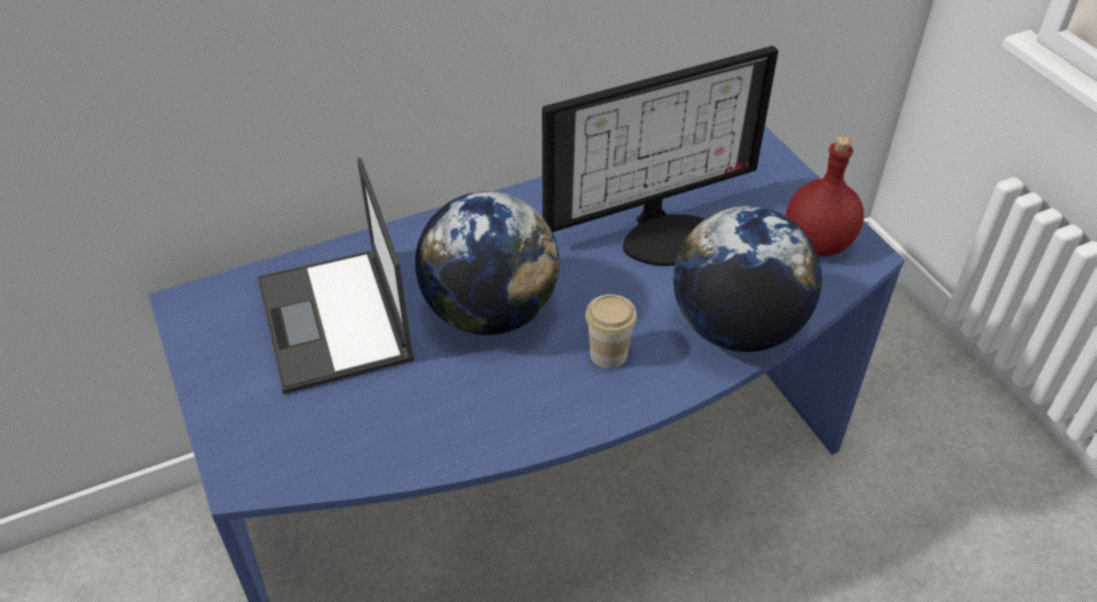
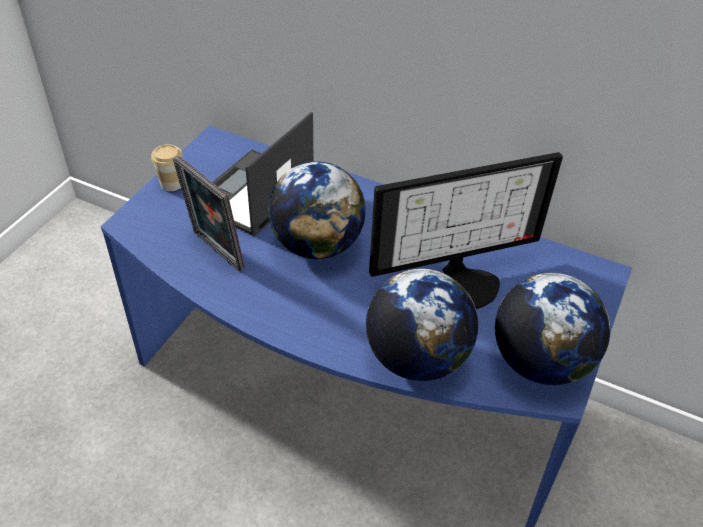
camera: 50 degrees right, 0 degrees up
(401, 414) = (214, 252): none -> picture frame
(608, 354) = (335, 310): cup -> cup (171, 184)
(664, 233) = (462, 283): monitor -> monitor turned 45 degrees counterclockwise
(816, 244) = (539, 362): red bottle -> globe

